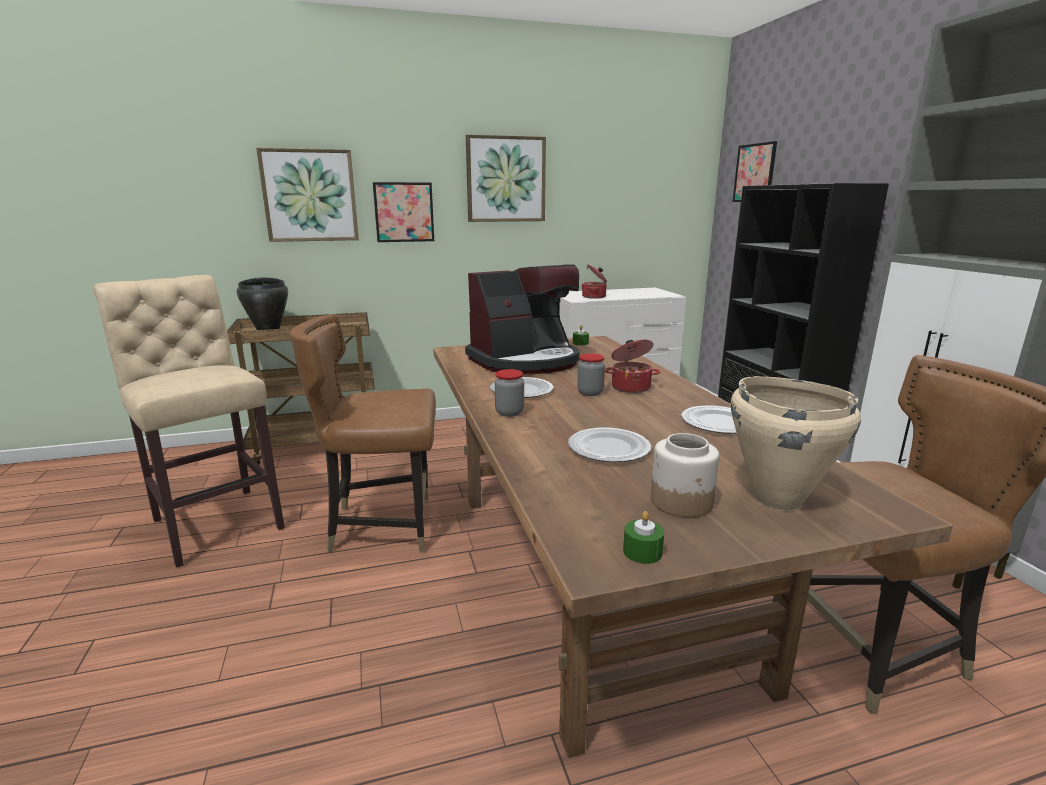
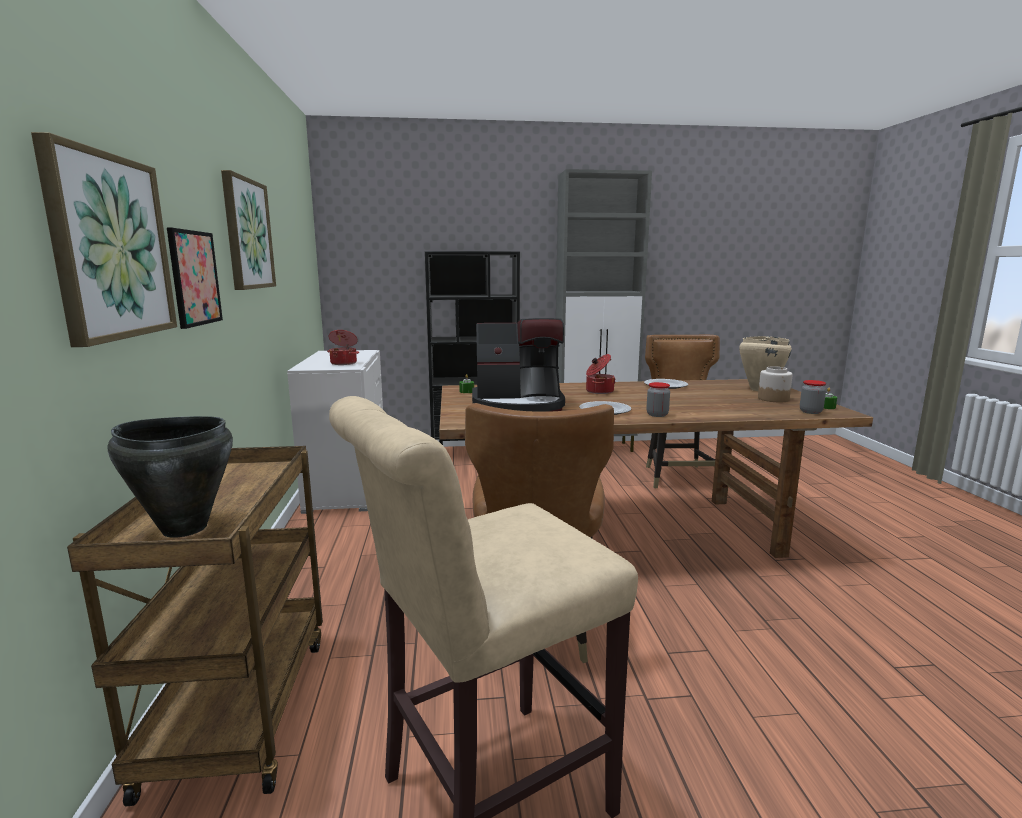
camera: 80 degrees left, 5 degrees down
(525, 361) = (519, 406): coffee machine -> coffee machine turned 105 degrees clockwise
(590, 393) = (611, 398): jar -> jar (810, 412)
(608, 448) = (714, 402): plate -> none
(754, 173) = (374, 240): picture -> none

